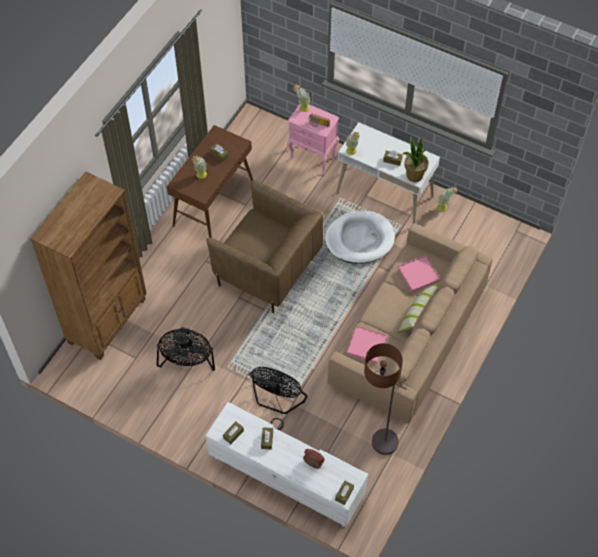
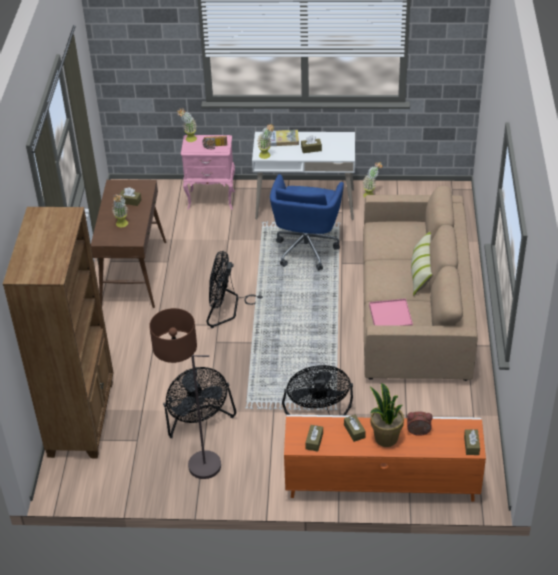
camera: 25 degrees left, 15 degrees down
(267, 267) = (227, 305): brown armchair -> black fan
(287, 477) = (381, 482): white tv stand -> orange tv stand
(359, 239) = (306, 248): white dog bed -> blue office chair
(375, 140) = (282, 139): none -> book
(377, 438) = (449, 407): brown floor lamp -> brown floor lamp (194, 465)
(414, 175) = (341, 153): potted plant -> potted plant (385, 438)
(418, 275) = (397, 241): pink tray -> none

